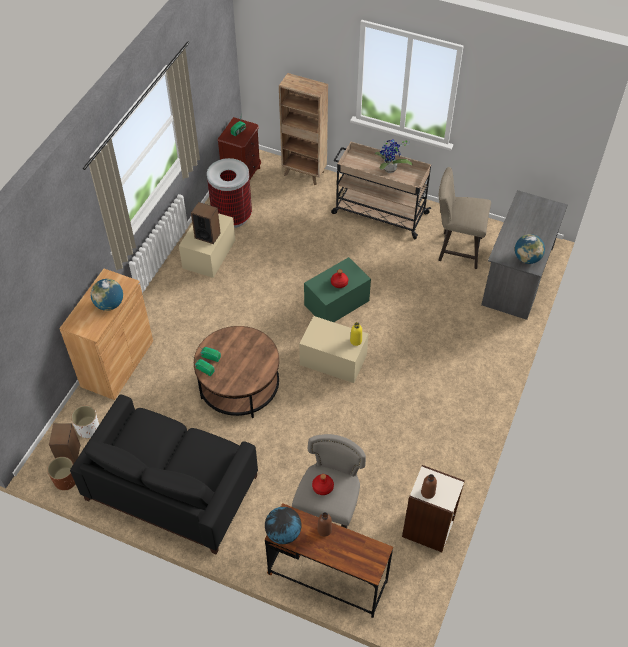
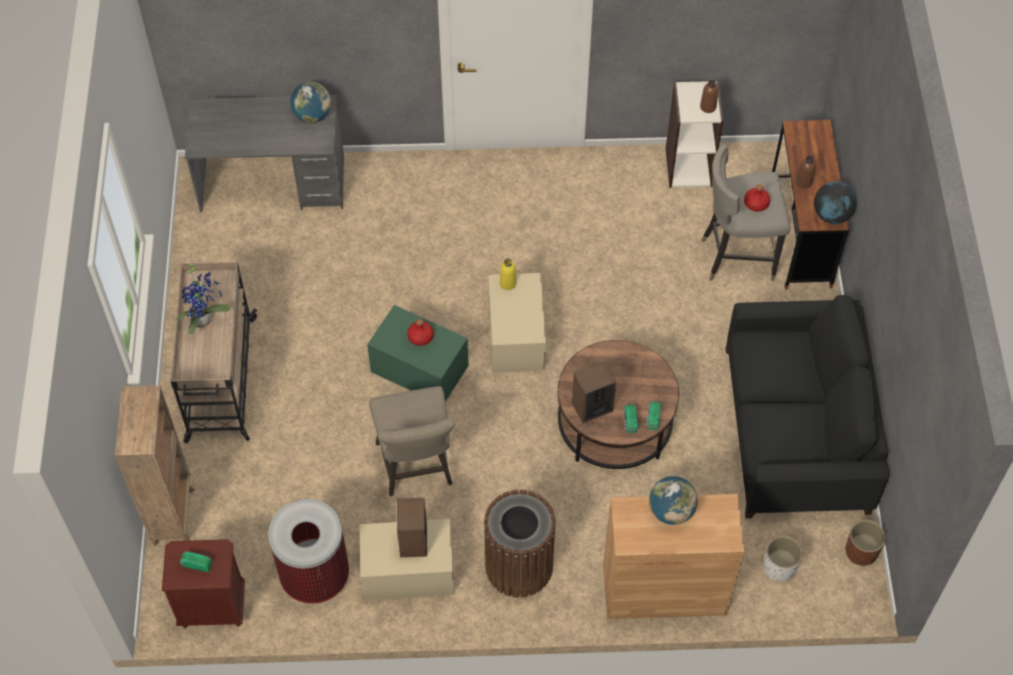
camera: 115 degrees left, 5 degrees up
(69, 455) = (827, 568): speaker -> speaker (592, 407)
(178, 302) = (519, 566): none -> brown trash can
(456, 249) = (252, 265): beige stool -> beige stool (416, 468)

